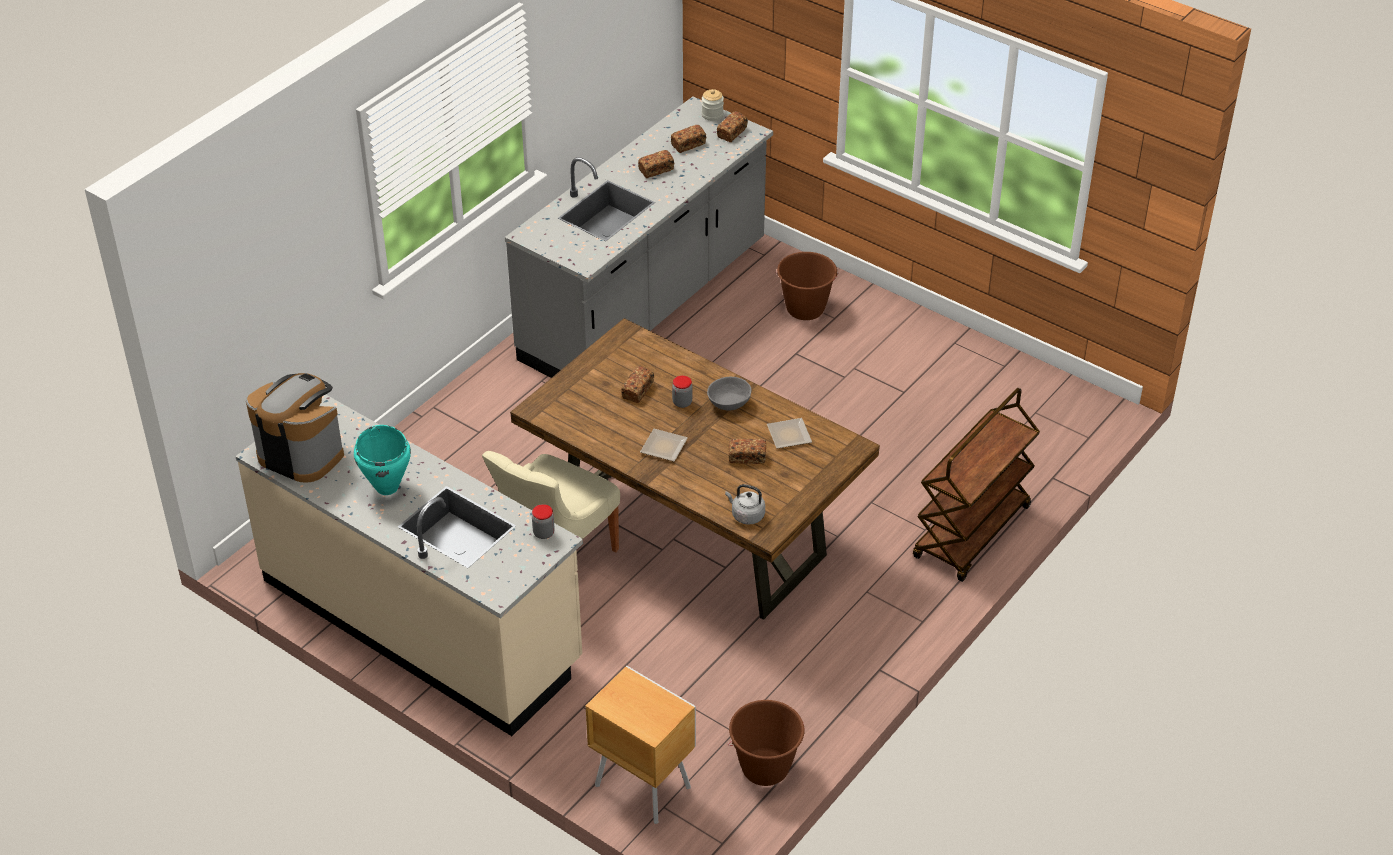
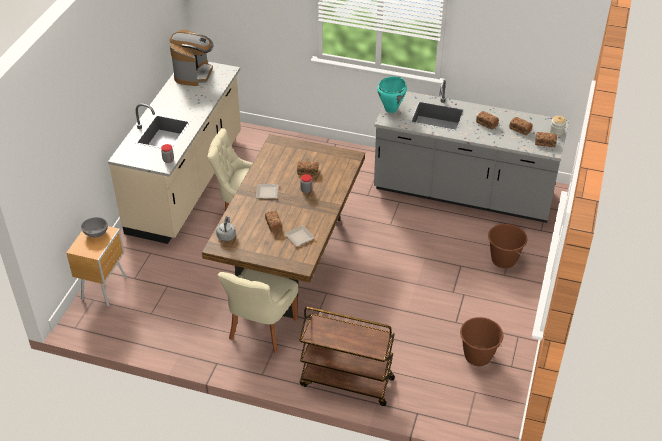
camera: 70 degrees right, 0 degrees up
(387, 487) = (182, 104): turquoise cooking pot -> turquoise cooking pot (391, 109)
(730, 403) = (315, 208): grey bowl -> grey bowl (96, 233)
(765, 768) = (129, 332): brown bucket -> brown bucket (477, 356)
(832, 602) = (261, 330): none -> beige chair

